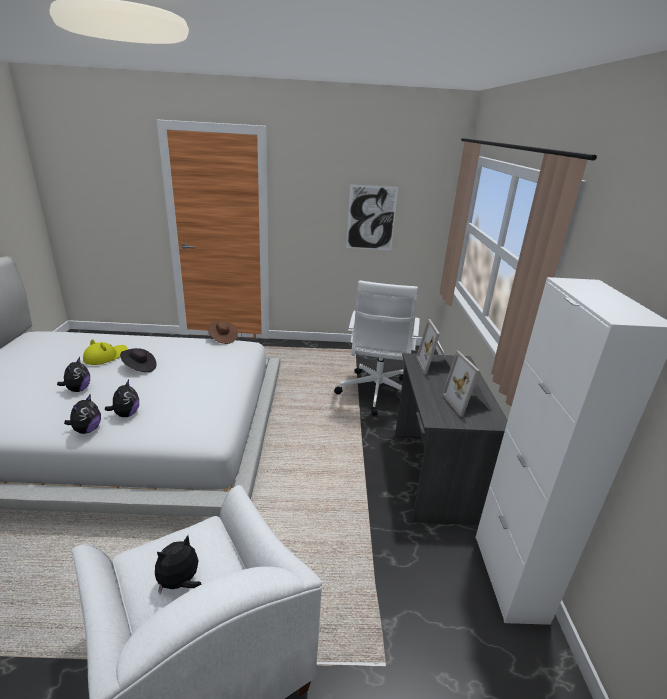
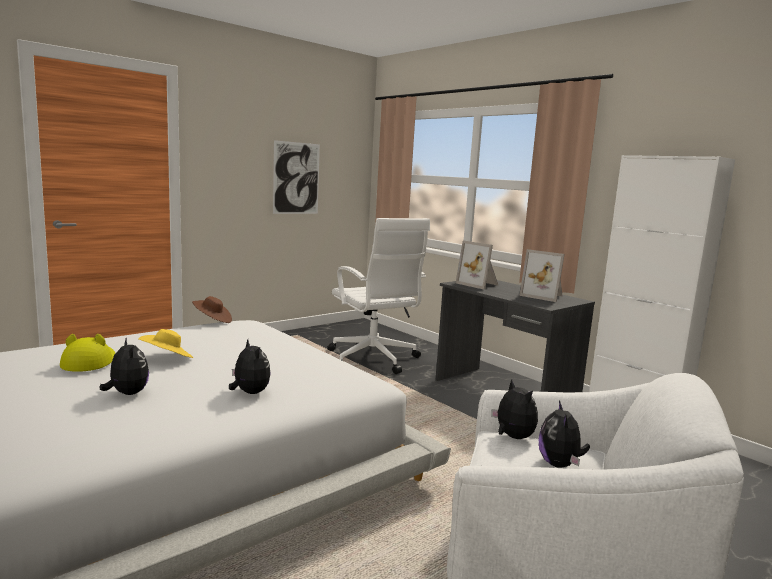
camera: 40 degrees left, 15 degrees down
(87, 430) = (229, 418): plush toy -> plush toy (512, 437)
(139, 367) = (167, 359): black hat -> yellow hat

